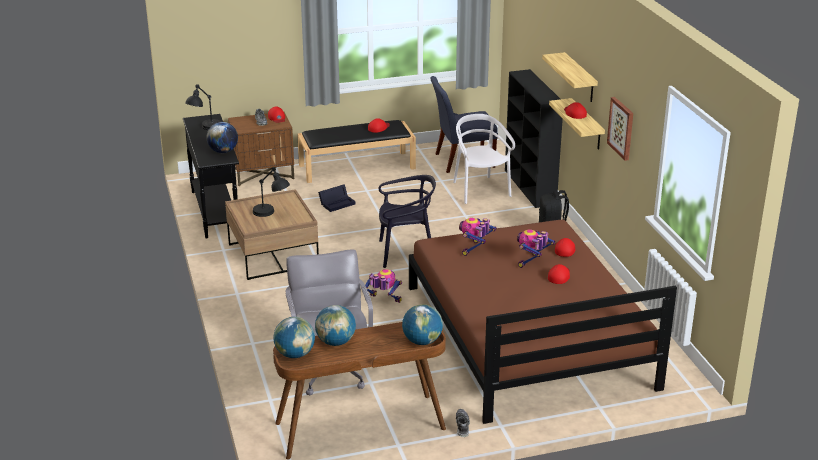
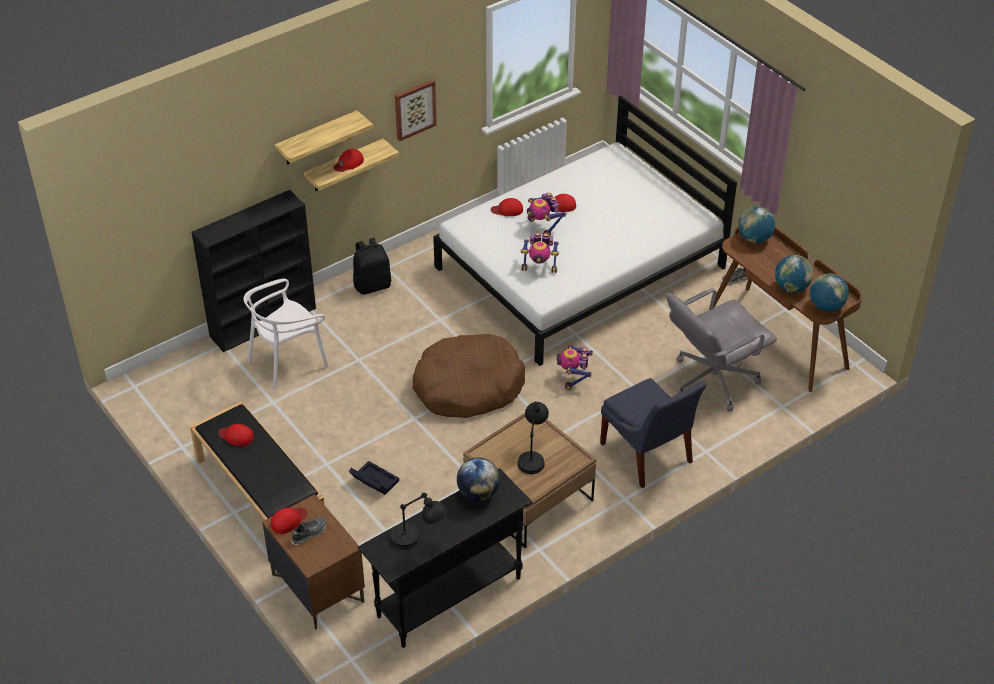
camera: 110 degrees left, 15 degrees up
(406, 253) = (468, 386): black chair -> brown dog bed
(461, 160) = (206, 396): blue chair -> blue chair (648, 455)
(527, 336) = (581, 267): brown bed -> white bed
(532, 262) = (543, 226): toy robot -> toy robot turned 45 degrees clockwise

